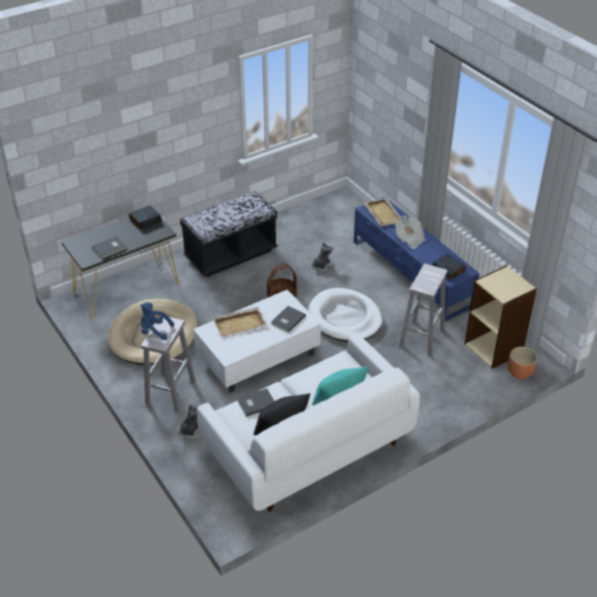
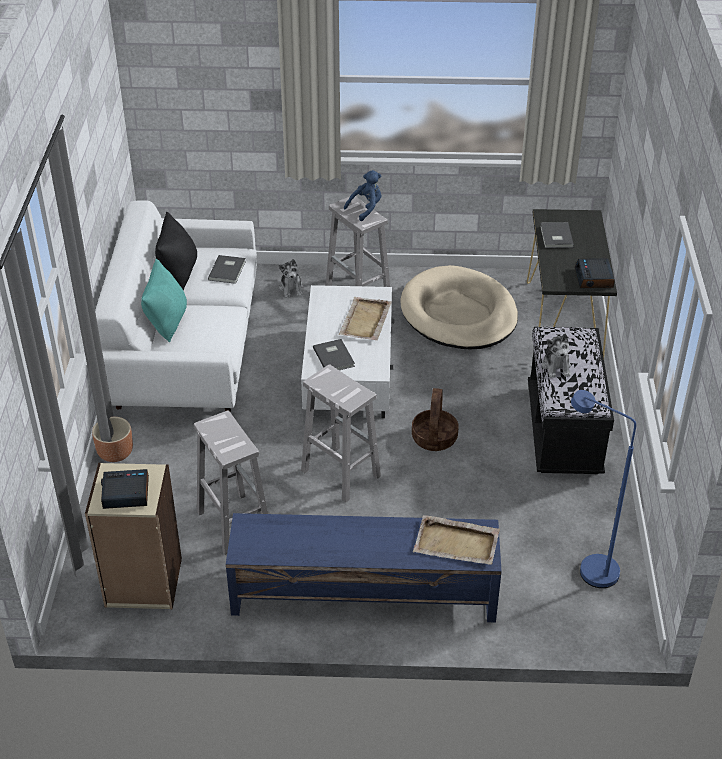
camera: 125 degrees right, 0 degrees up
(321, 216) = (588, 568): none -> blue floor lamp
(322, 266) = (464, 507): plush toy -> plush toy (556, 367)
(345, 318) = (339, 473): white dog bed -> white stool
(409, 239) = (369, 535): newspaper -> none
(448, 270) = (264, 534): alarm clock -> alarm clock (125, 493)
(520, 373) = (80, 578): brown planter -> brown planter (115, 453)

